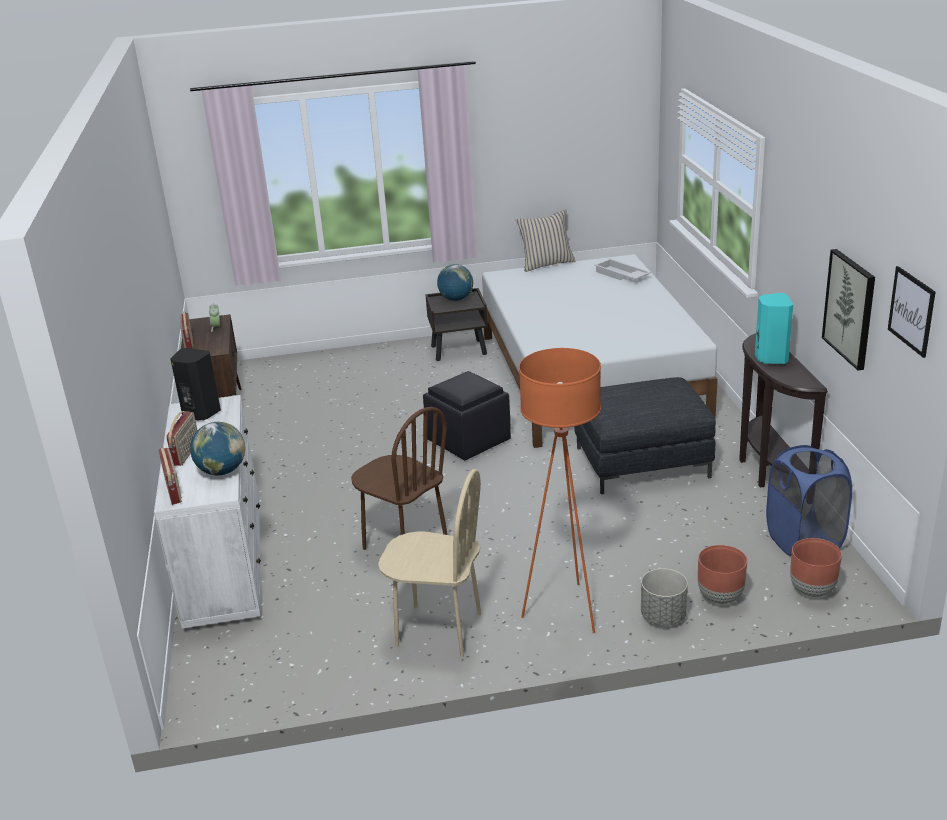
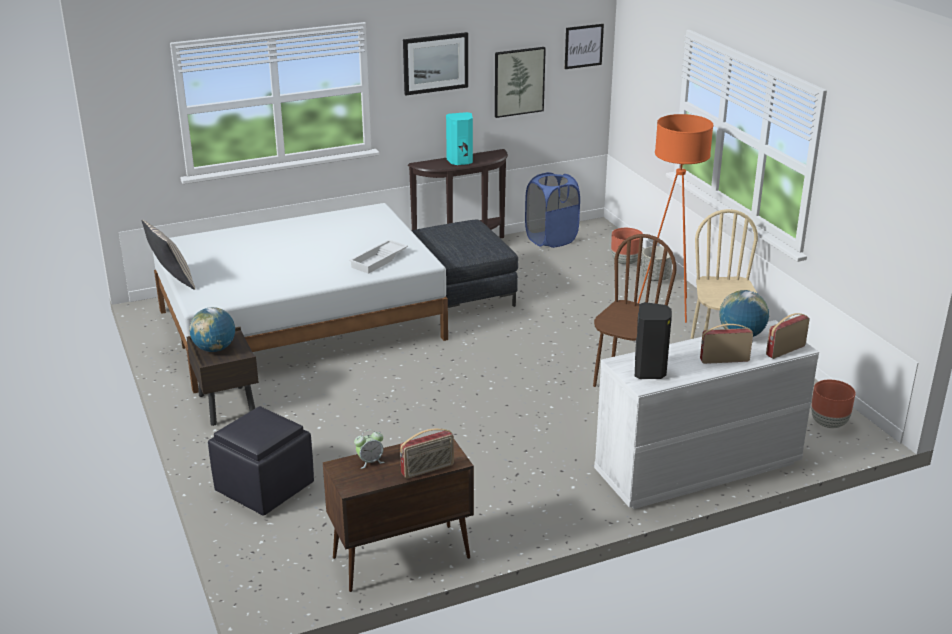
camera: 105 degrees left, 0 degrees up
(469, 440) = (441, 372): black ottoman -> black ottoman (264, 487)
(621, 275) = (218, 242): white tray -> white tray (379, 260)
(796, 224) = (435, 63): none -> picture
(812, 590) = (603, 238): brown planter -> brown planter (829, 423)

